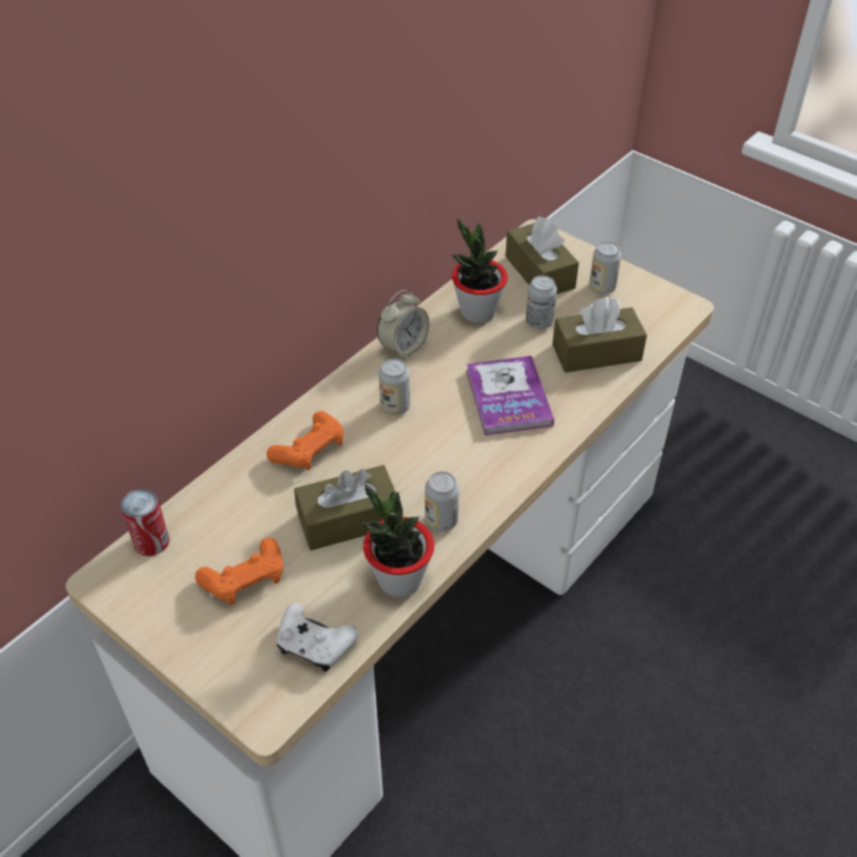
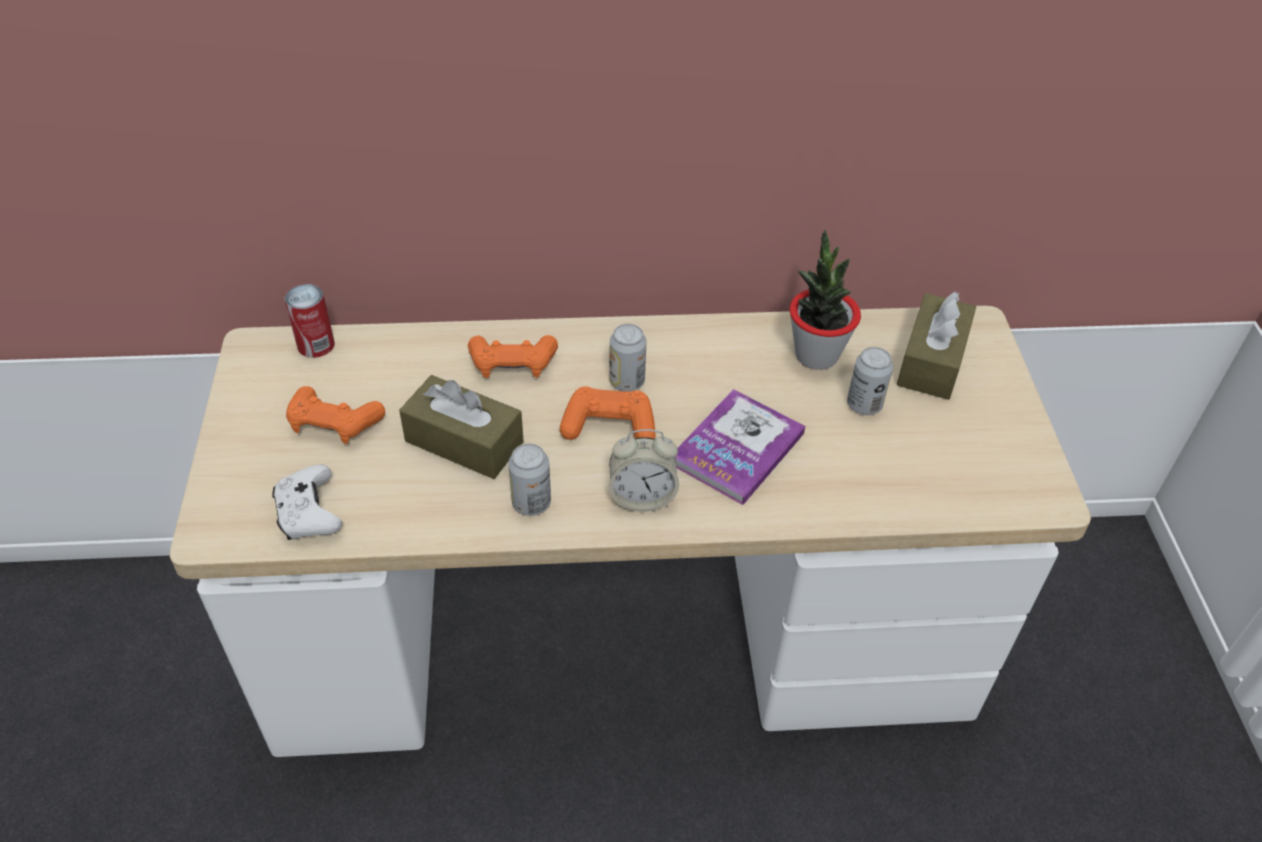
camera: 45 degrees right, 0 degrees up
(399, 579) = (434, 520): potted plant -> none
(403, 347) = (705, 338): alarm clock -> alarm clock (642, 497)
(421, 440) = (609, 426): none -> orange game controller
(596, 352) = (883, 473): brown tissue box -> none
(602, 288) = (979, 419): can -> none

